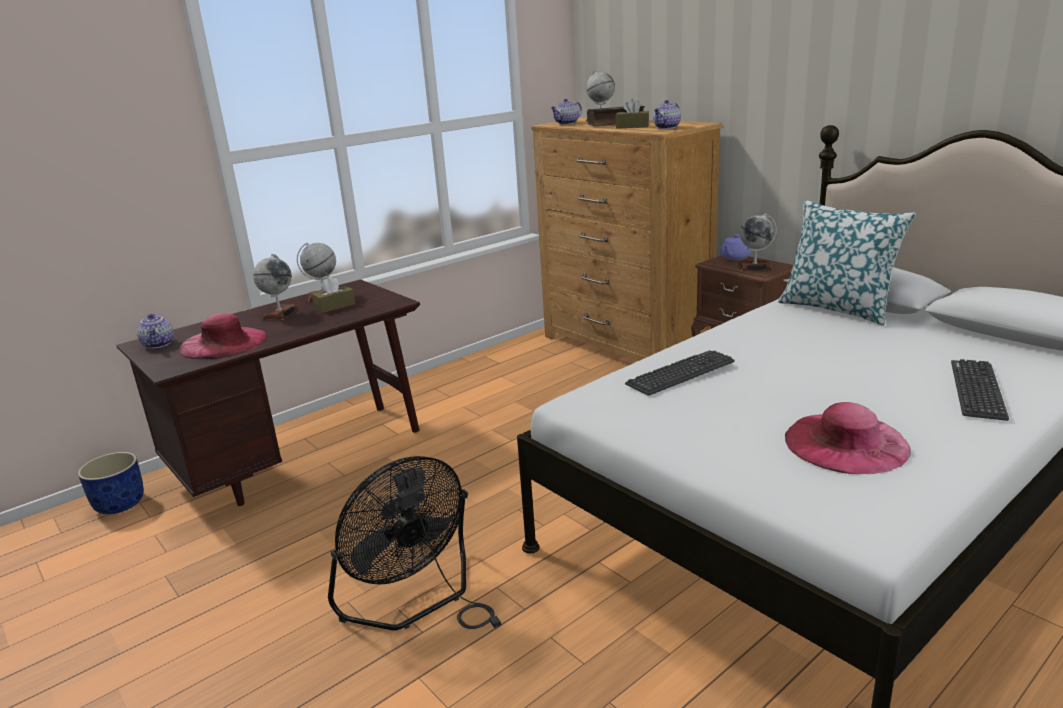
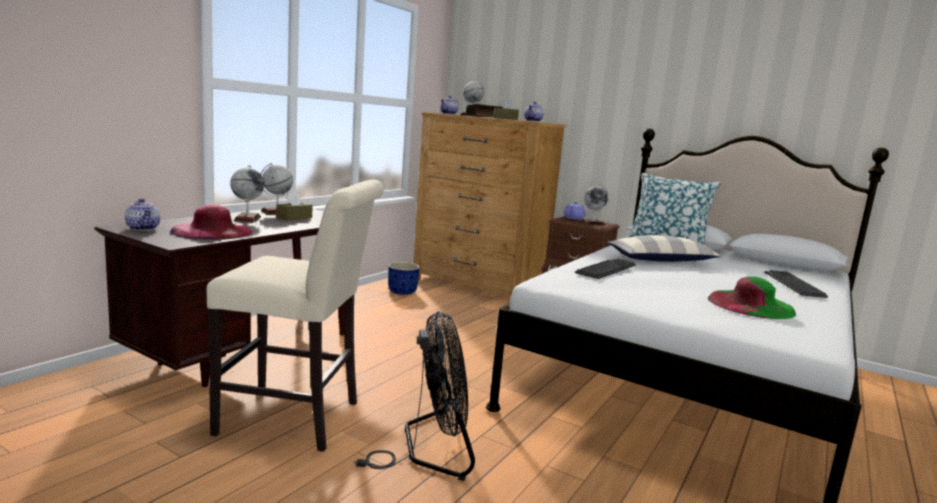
camera: 20 degrees left, 10 degrees down
(119, 504) = (68, 388): blue planter -> blue planter (402, 292)
(307, 554) = (297, 420): none -> beige stool
(425, 599) = (427, 446): black fan -> black fan turned 135 degrees clockwise
(795, 344) = (661, 260): none -> pillow
(846, 443) = (750, 305): pink hat -> green hat

